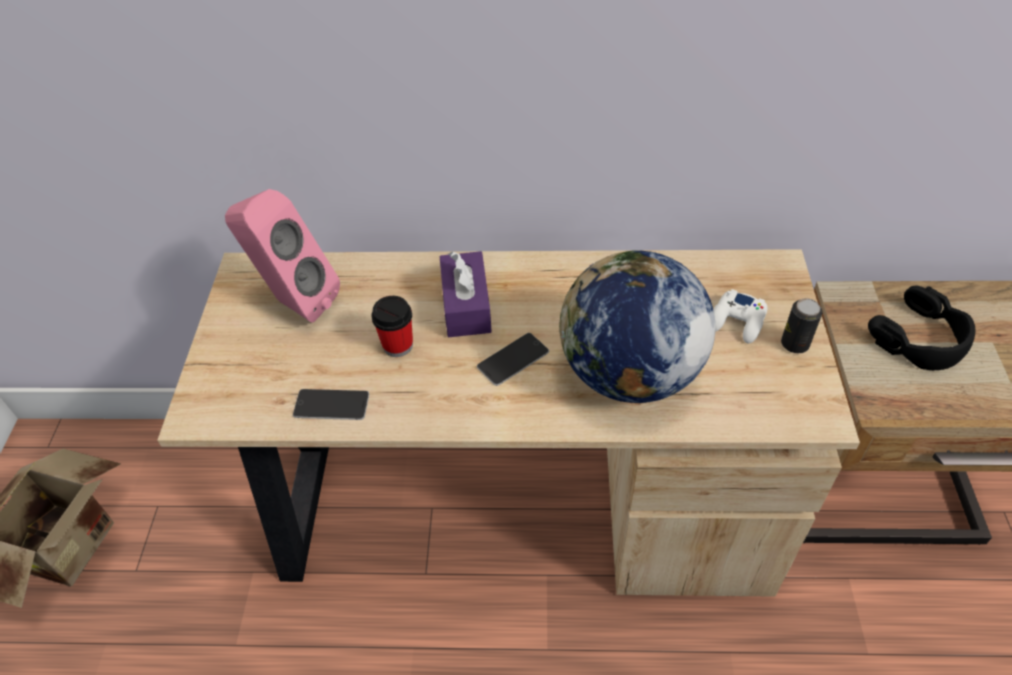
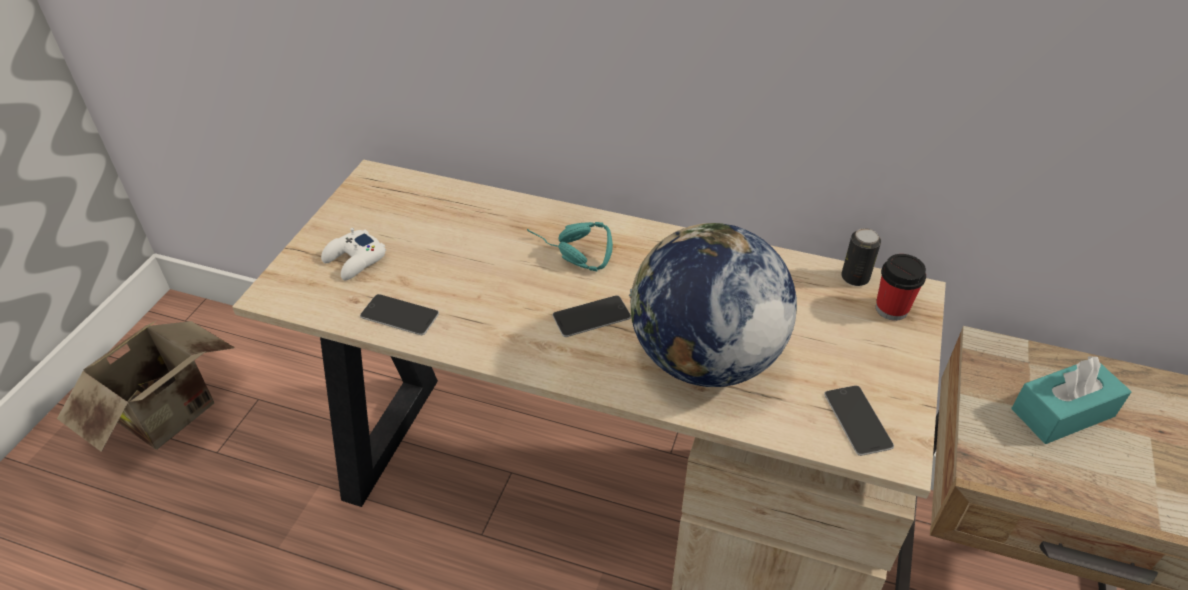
camera: 15 degrees right, 5 degrees down
(294, 302) = (406, 216): pink speaker -> none
(398, 345) = (485, 277): cup -> cup (891, 309)
(466, 305) = (567, 256): purple tissue box -> turquoise headphones
(737, 321) = (843, 336): white game controller -> white game controller (355, 260)
(779, 395) = (857, 420): none -> phone
(794, 344) = (897, 374): can -> can (855, 278)
(920, 339) = (1062, 412): black headphones -> turquoise tissue box

